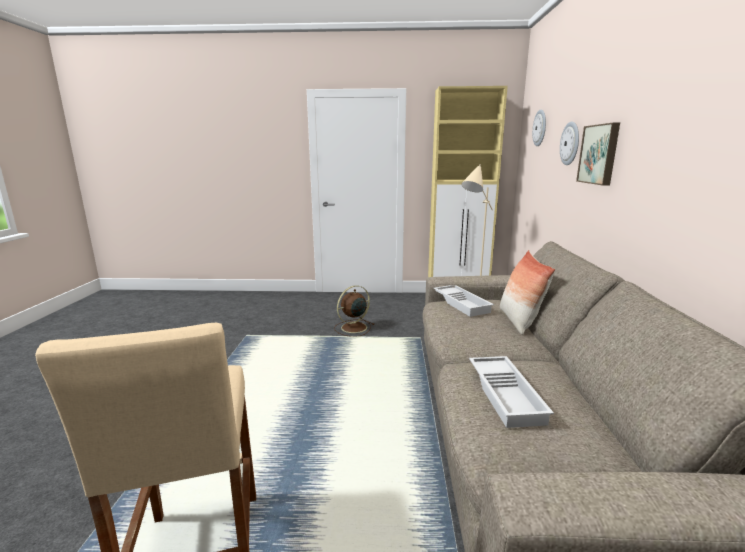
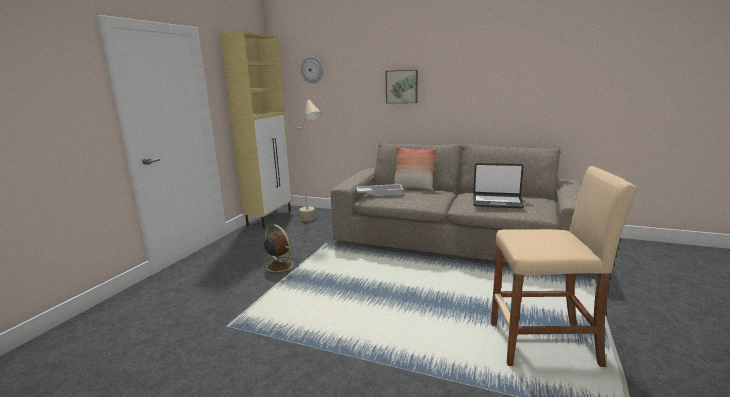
camera: 70 degrees left, 0 degrees up
(353, 328) = (278, 265): brown fan -> brown fan turned 150 degrees clockwise
(507, 395) = (497, 202): white tray -> laptop
(570, 143) = (364, 81): wall clock -> none

